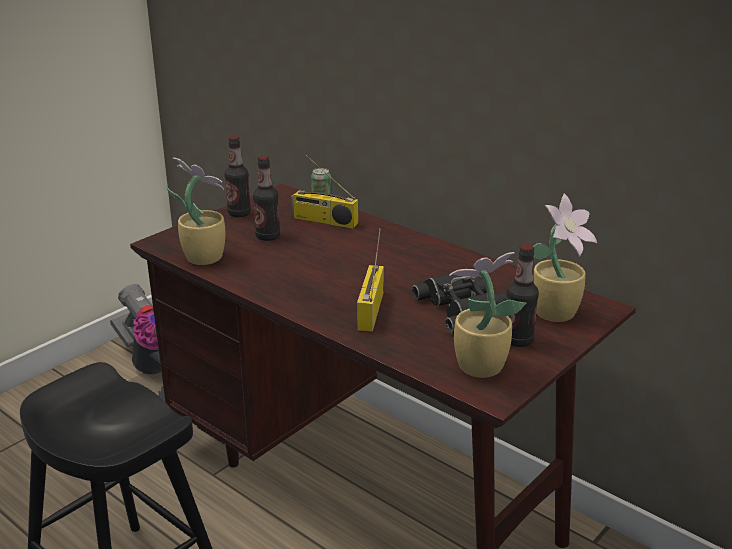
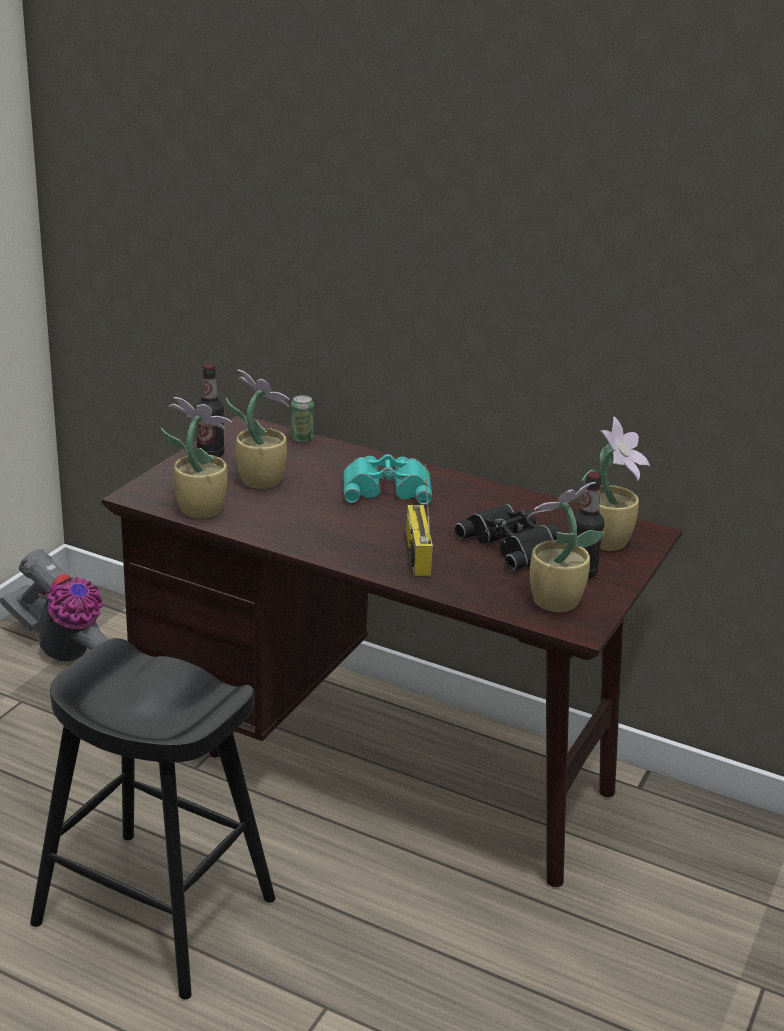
camera: 15 degrees left, 0 degrees up
(268, 237) = (260, 480): bottle -> potted plant
(324, 221) = (314, 457): radio -> none
(373, 250) = (387, 488): none -> turquoise binoculars

